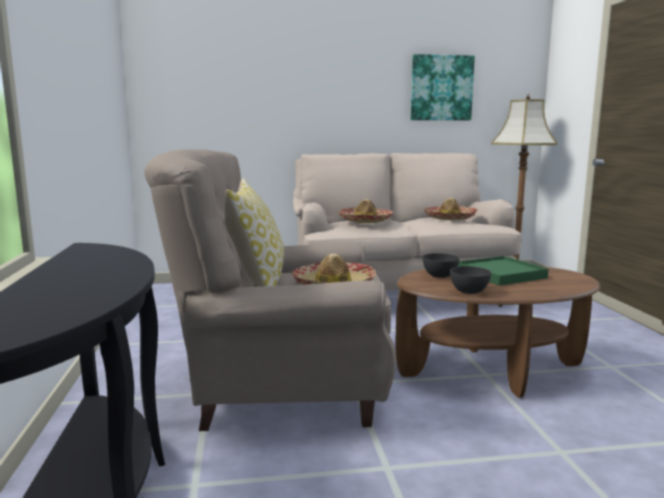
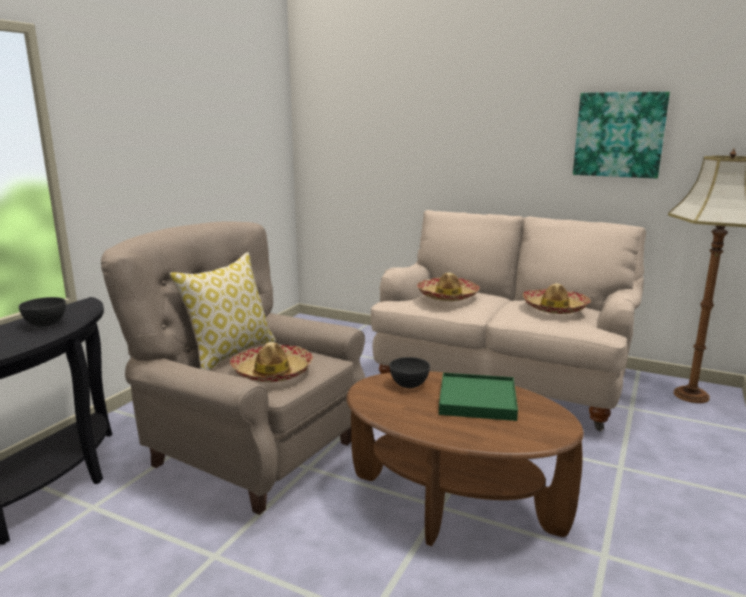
camera: 35 degrees right, 5 degrees up
(469, 291) = (391, 413): grey bowl -> grey bowl (46, 324)

